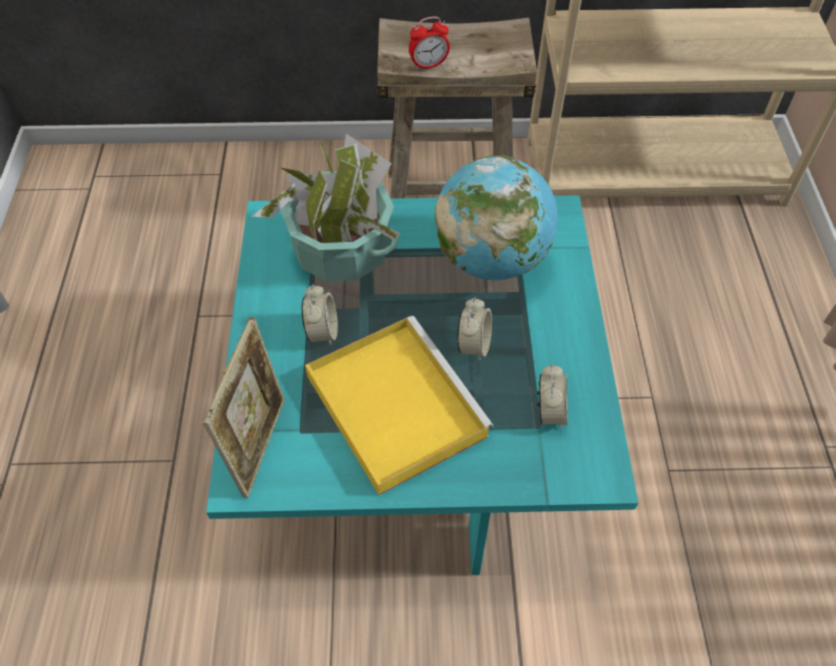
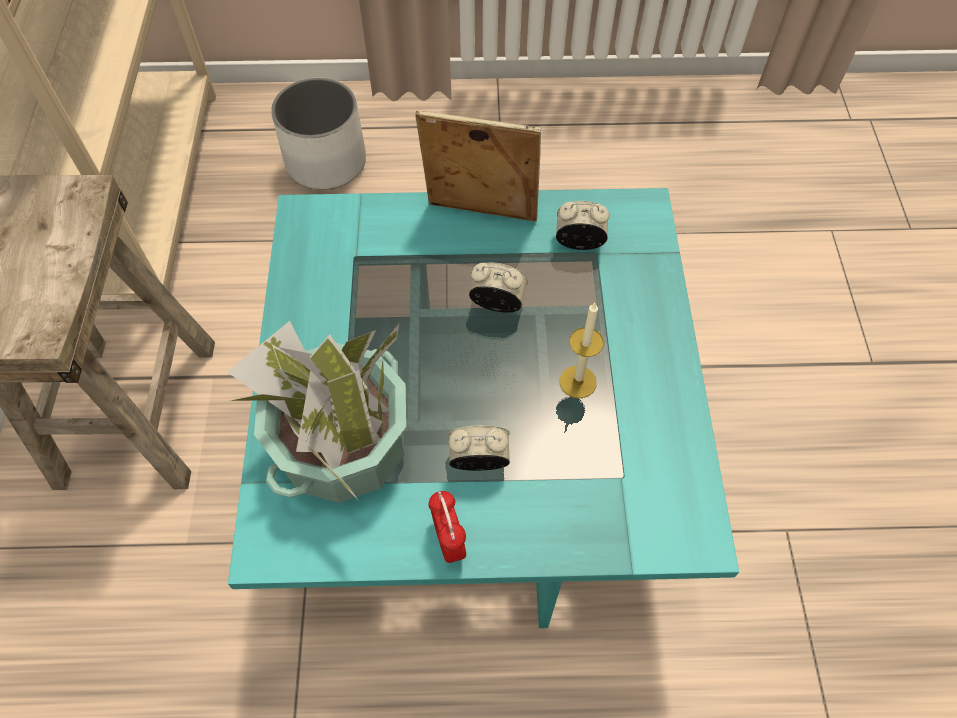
camera: 90 degrees left, 5 degrees up
(260, 444) = (644, 520): picture frame -> picture frame (480, 215)
(393, 403) = (578, 382): yellow tray -> candle
(428, 65) = (58, 295): alarm clock -> alarm clock (448, 540)
(491, 259) = (372, 282): globe -> none
(726, 295) = (326, 162): none -> white planter

